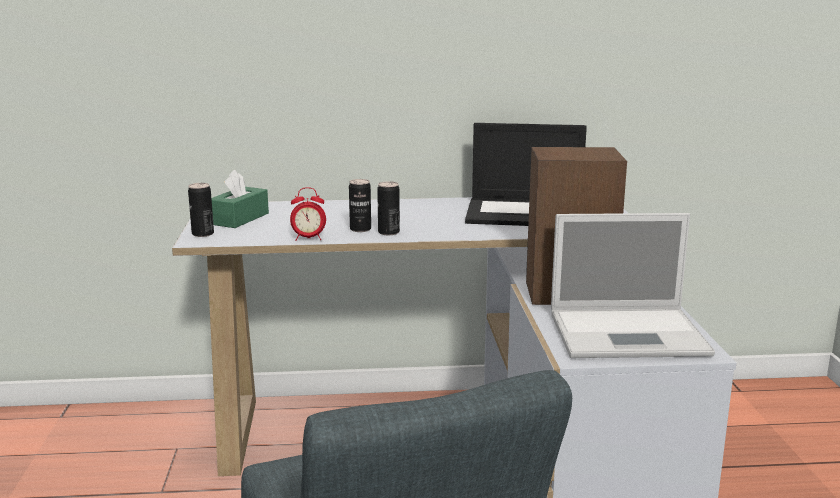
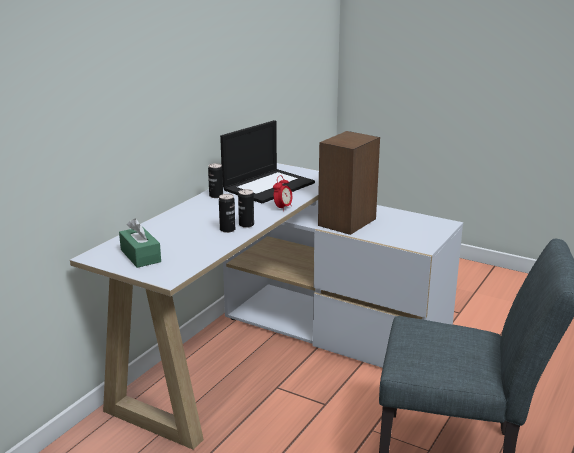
camera: 55 degrees left, 5 degrees up
(203, 234) = (157, 274): can -> can (216, 196)
(308, 238) = (222, 247): alarm clock -> alarm clock (282, 208)
(630, 333) = (412, 228): laptop -> none

